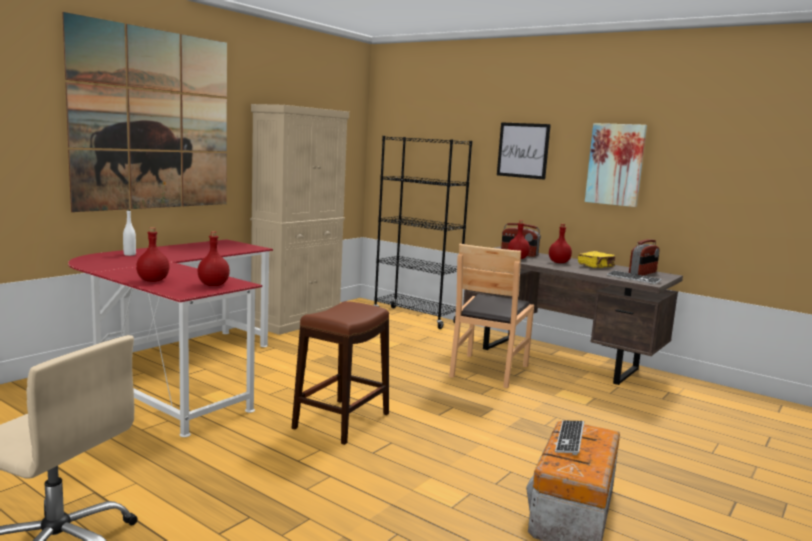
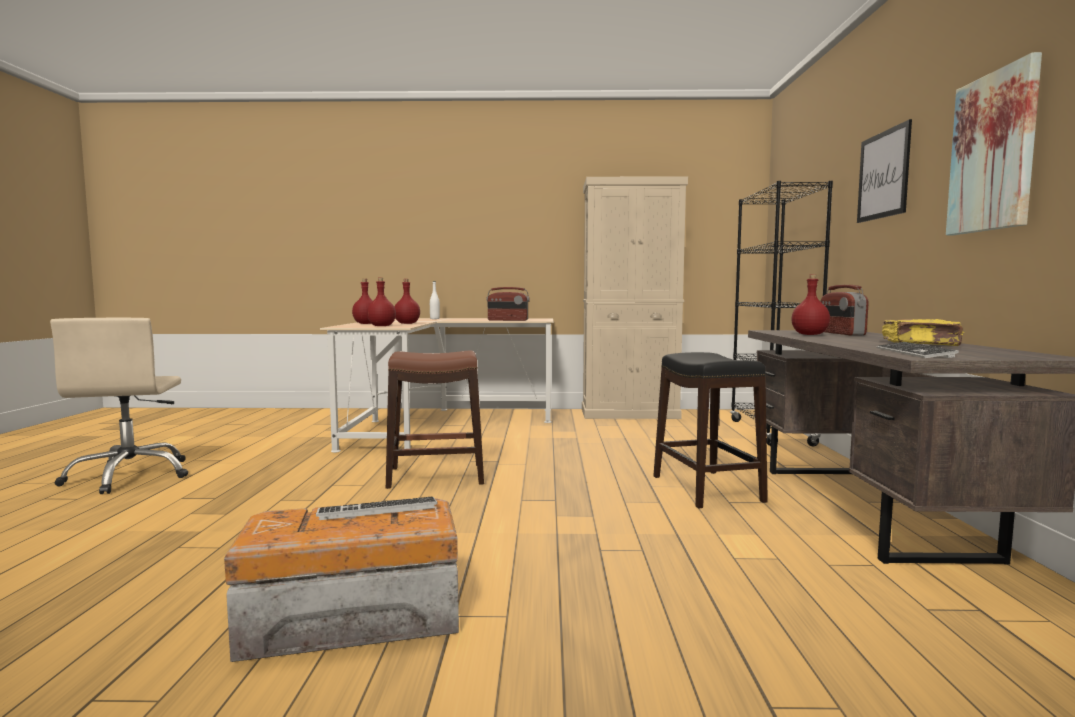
camera: 55 degrees right, 5 degrees down
(154, 120) = (478, 208): picture -> none
(176, 373) = (440, 423): red desk -> beige desk
(488, 370) = (706, 488): brown chair -> black stool
(558, 262) = (862, 339): red bottle -> red bottle (407, 323)
(643, 273) = (987, 352): radio -> radio (508, 320)

